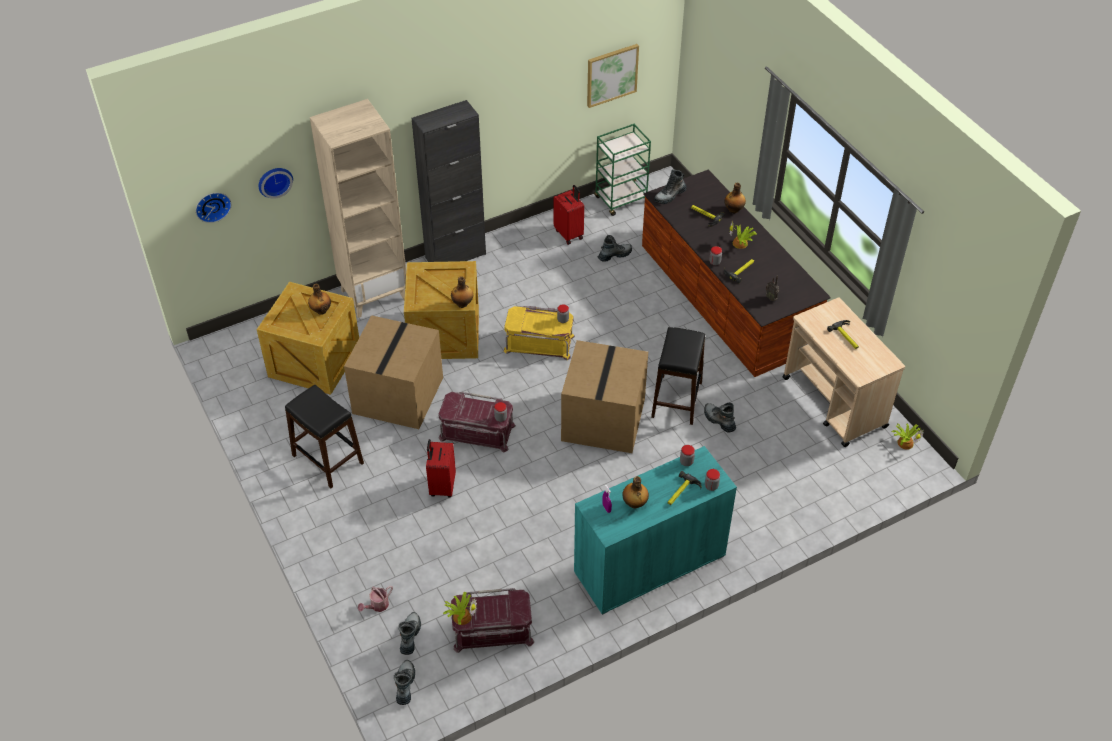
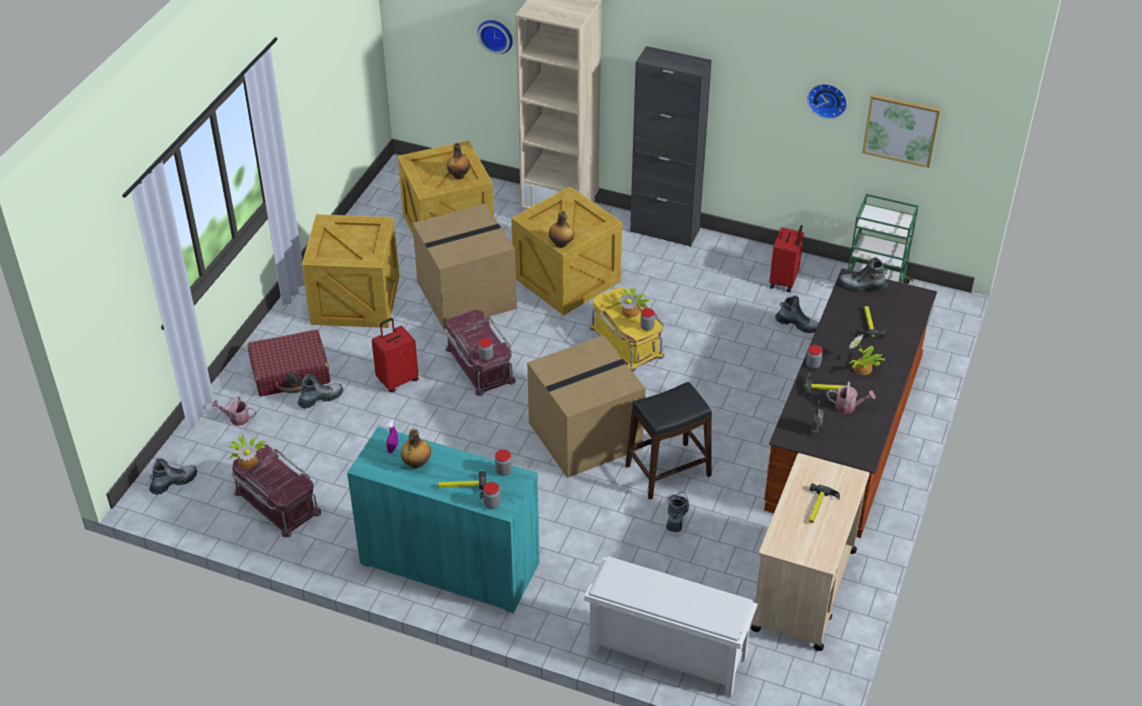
camera: 50 degrees right, 5 degrees down
(212, 205) = (433, 26): wall clock -> wall clock (828, 99)
(327, 460) = (354, 299): black stool -> crate
(364, 544) = (291, 372): none -> red suitcase
(410, 636) = (224, 456): boot -> boot (320, 399)
(734, 210) = (903, 339): bottle -> none
(766, 271) = (848, 406): none -> watering can
(827, 501) = (665, 655): none -> white shoe rack
(905, 442) = (817, 677): potted plant -> potted plant (631, 311)

